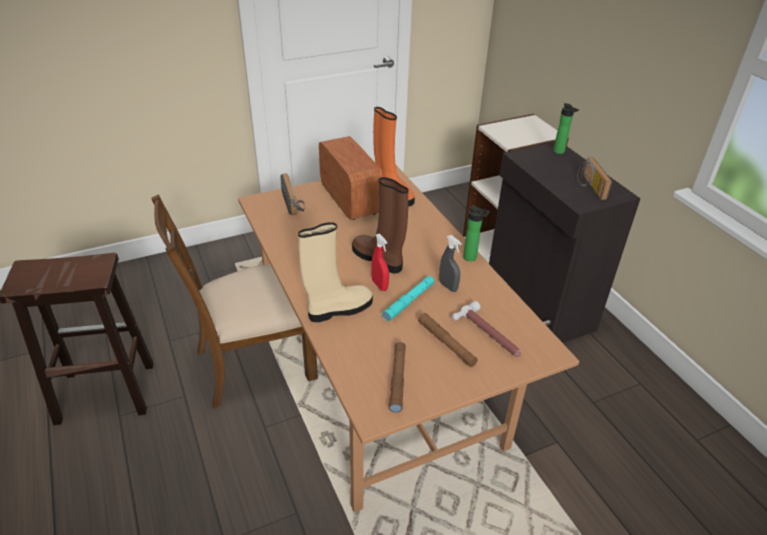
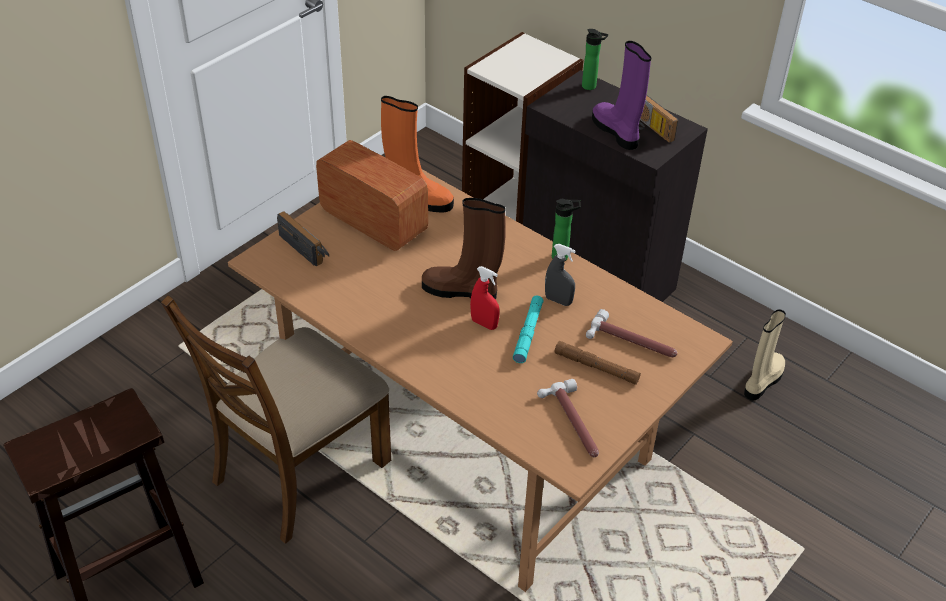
camera: 25 degrees left, 5 degrees up
(338, 309) = (459, 368): beige boot -> beige boot (762, 381)
(397, 379) = (573, 424): brown flashlight -> hammer
(562, 183) = (616, 132): none -> purple boot

